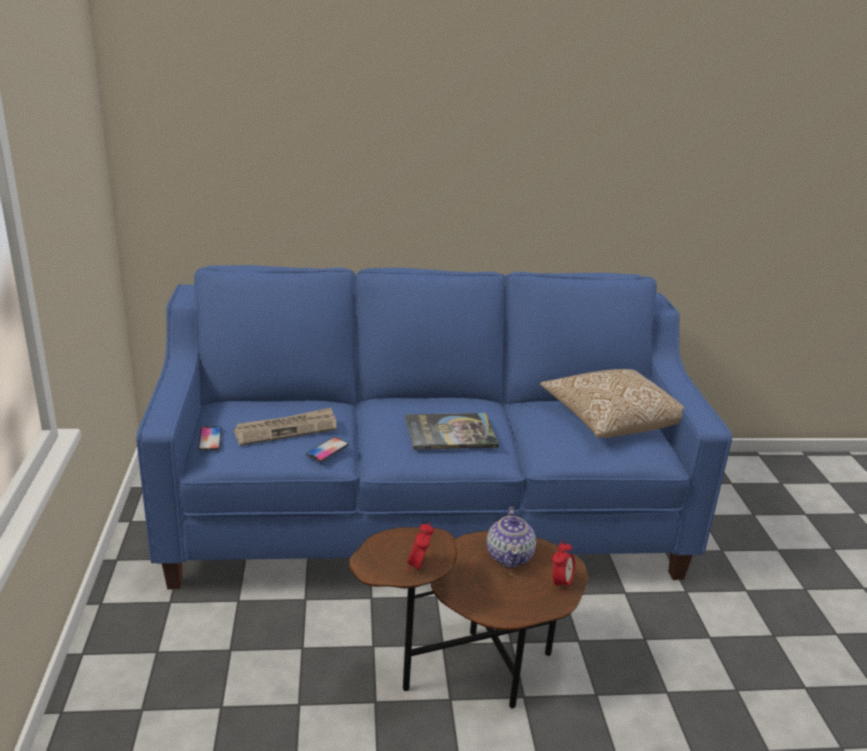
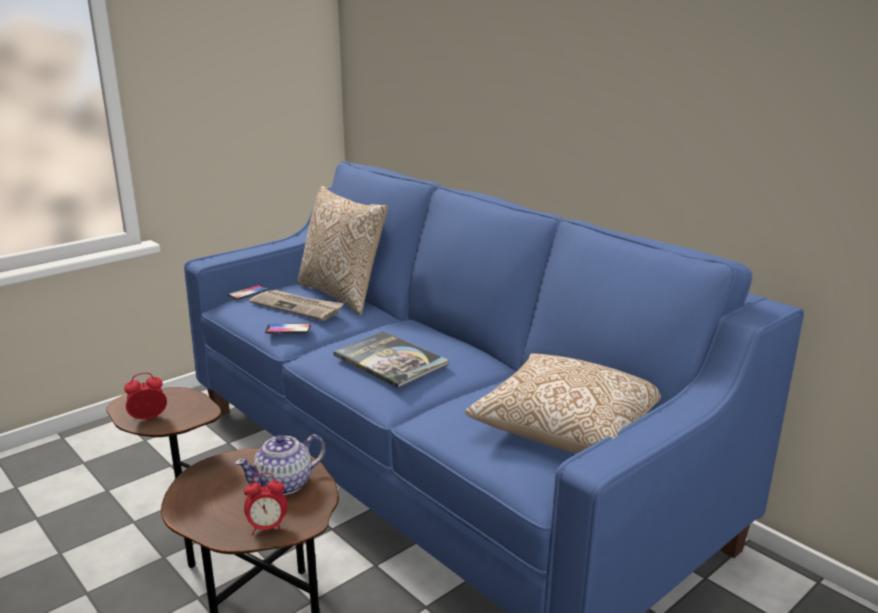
camera: 55 degrees right, 5 degrees down
(281, 403) = (343, 294): none -> pillow

